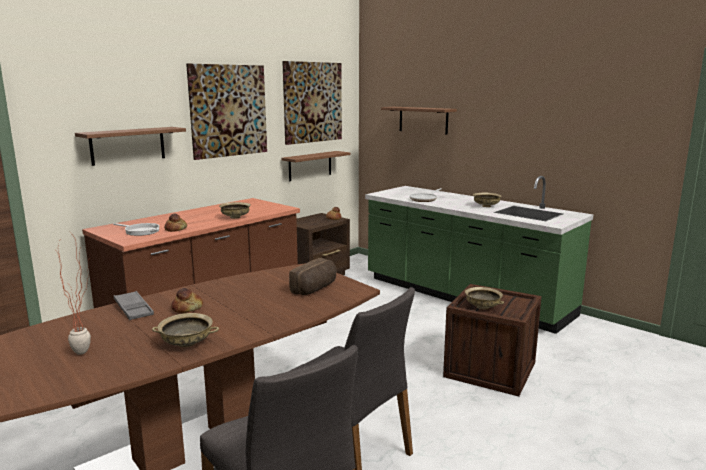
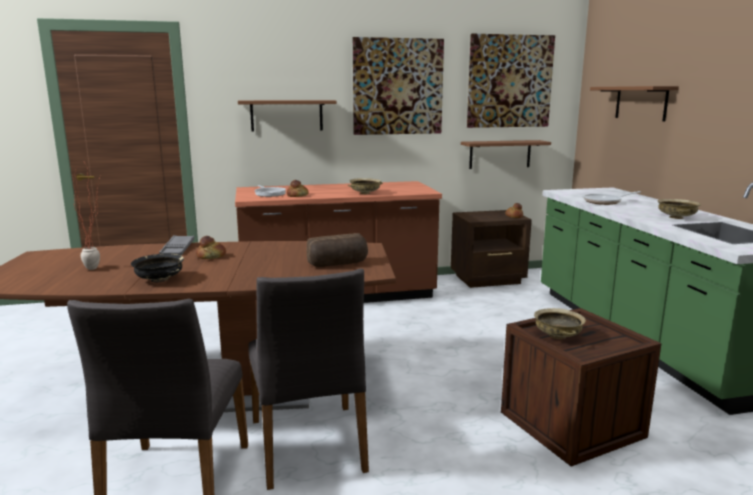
camera: 35 degrees right, 0 degrees up
(187, 343) = (160, 280): beige bowl -> black bowl

